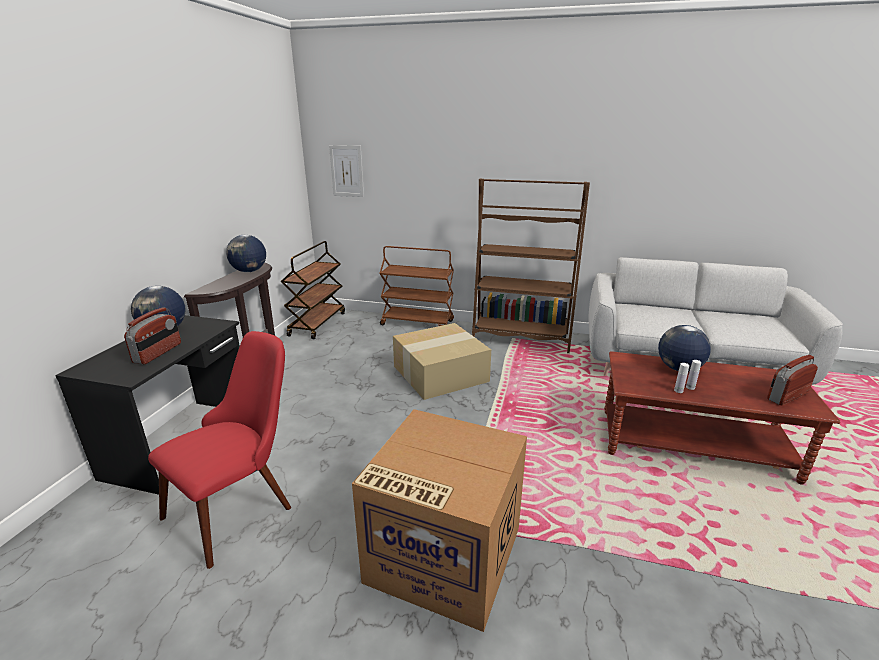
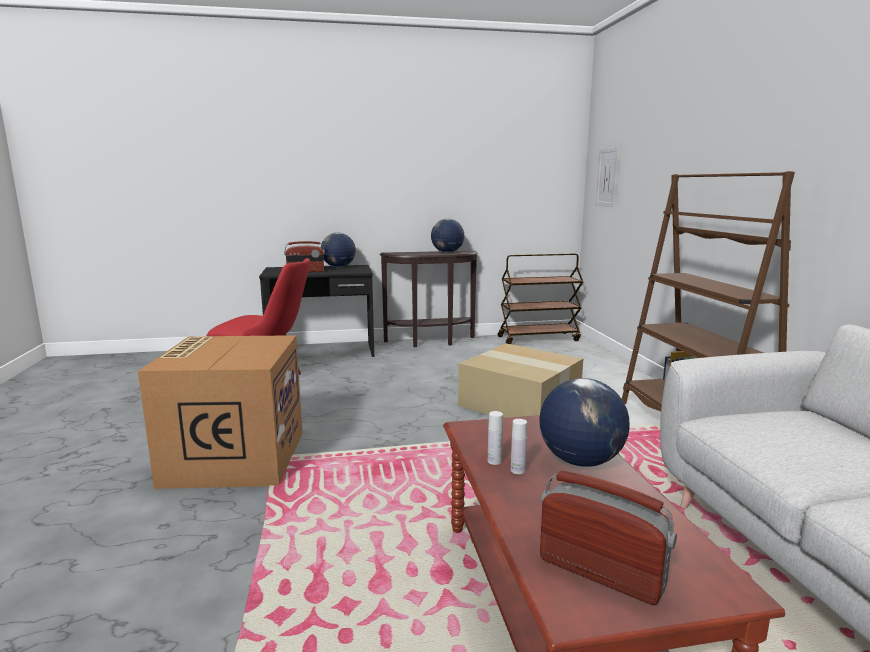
camera: 65 degrees right, 10 degrees down
(418, 323) = (618, 370): brown cart -> none

